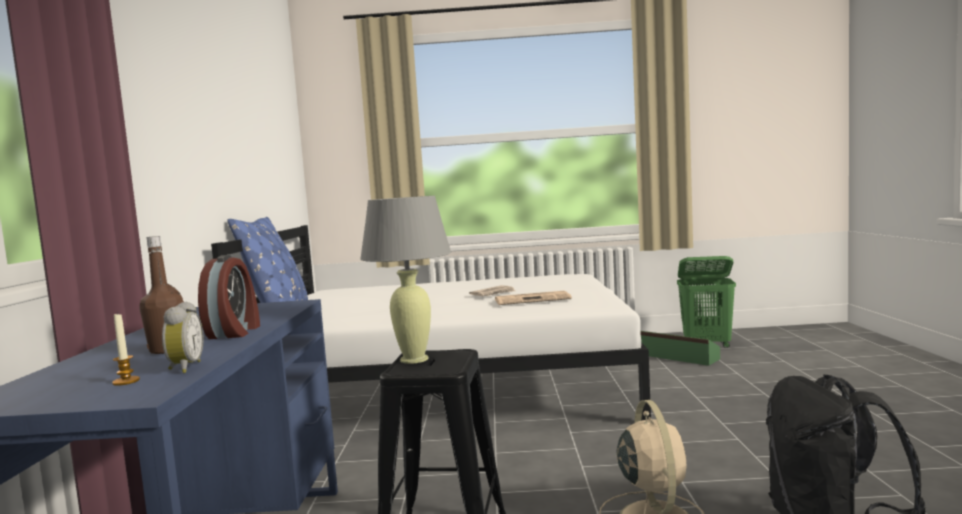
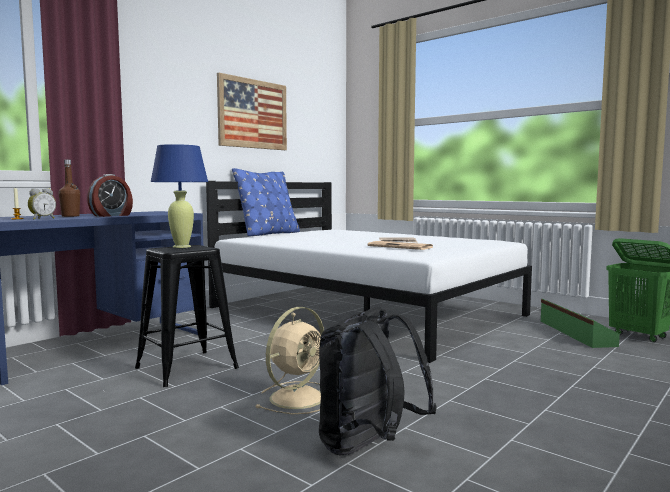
camera: 40 degrees right, 0 degrees up
(235, 132) = (253, 114): none -> picture
(413, 359) = (181, 246): grey table lamp -> blue table lamp

